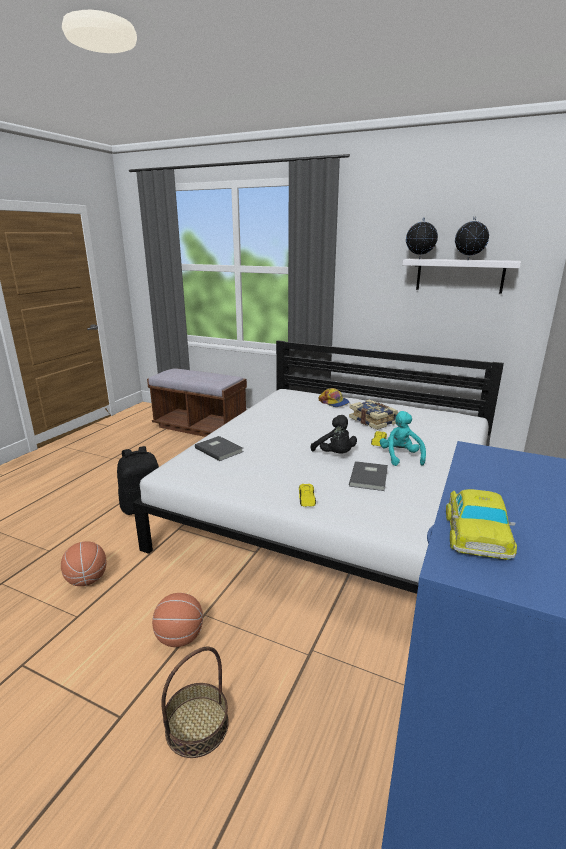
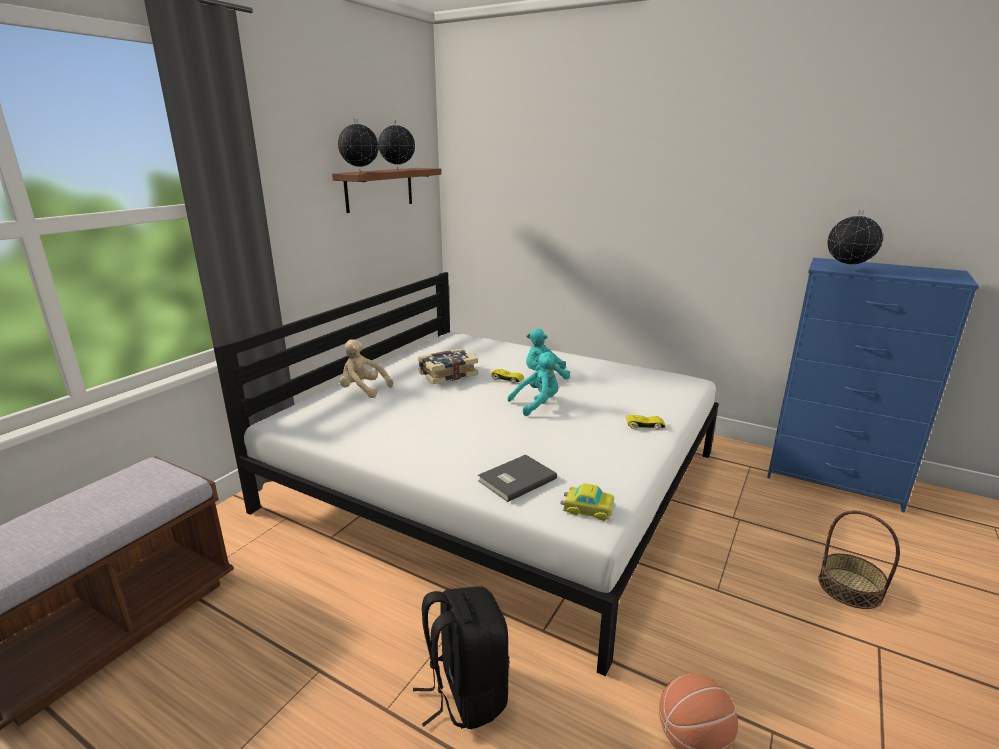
camera: 85 degrees left, 0 degrees up
(179, 637) = (759, 608): basketball -> none
(334, 402) = (363, 390): cap -> beige plush toy
(335, 455) = (537, 404): black plush toy -> turquoise plush toy
(370, 477) = (591, 393): grey book -> none
(459, 275) = (379, 189): white shelf -> brown shelf
(472, 466) = (847, 270): none -> globe
(476, 532) = (925, 276): toy car -> toy car (587, 508)

